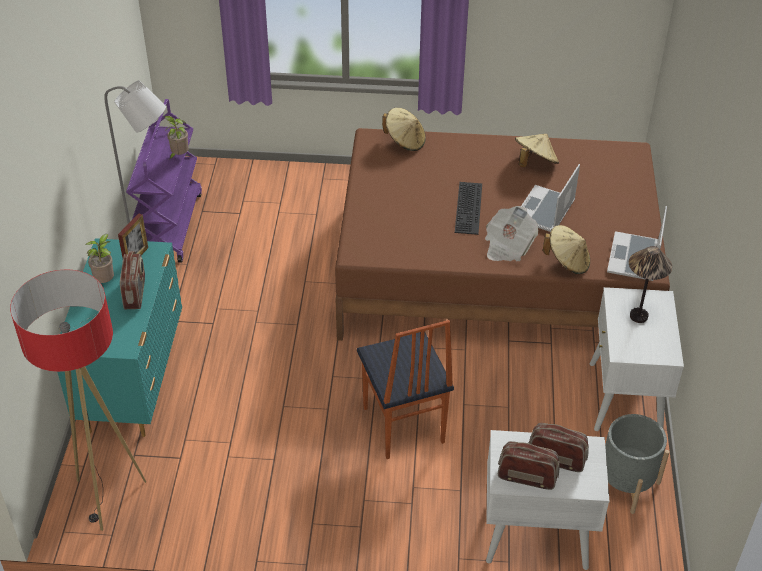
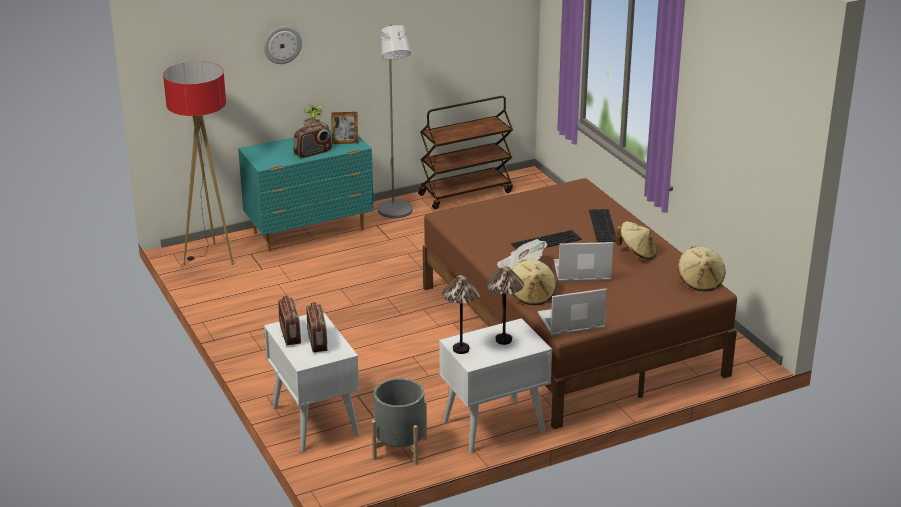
camera: 60 degrees right, 15 degrees down
(39, 193) = (282, 44): none -> wall clock
(170, 225) = (466, 193): purple cart -> brown cart
(179, 156) = (477, 134): potted plant -> none
(402, 426) = (366, 338): chair -> none
(405, 141) = (593, 198): beige hat -> beige hat (700, 282)
(466, 159) = (604, 226): none -> keyboard
(638, 353) = (461, 349): none -> table lamp

